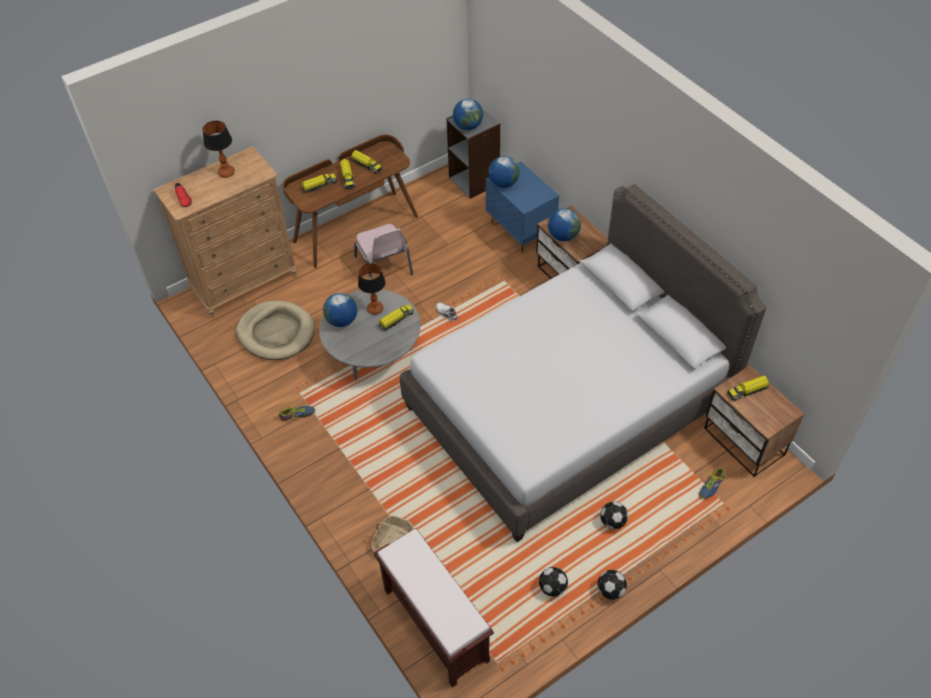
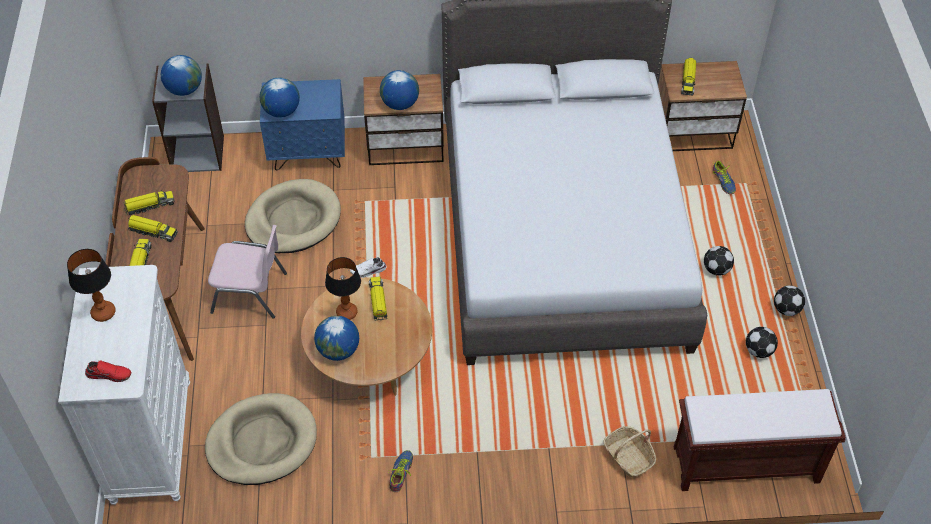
camera: 60 degrees left, 0 degrees up
(245, 282) = (151, 441): brown dresser -> white dresser
(373, 353) = (370, 361): grey coffee table -> brown coffee table
(458, 254) = (293, 220): none -> beige dog bed

